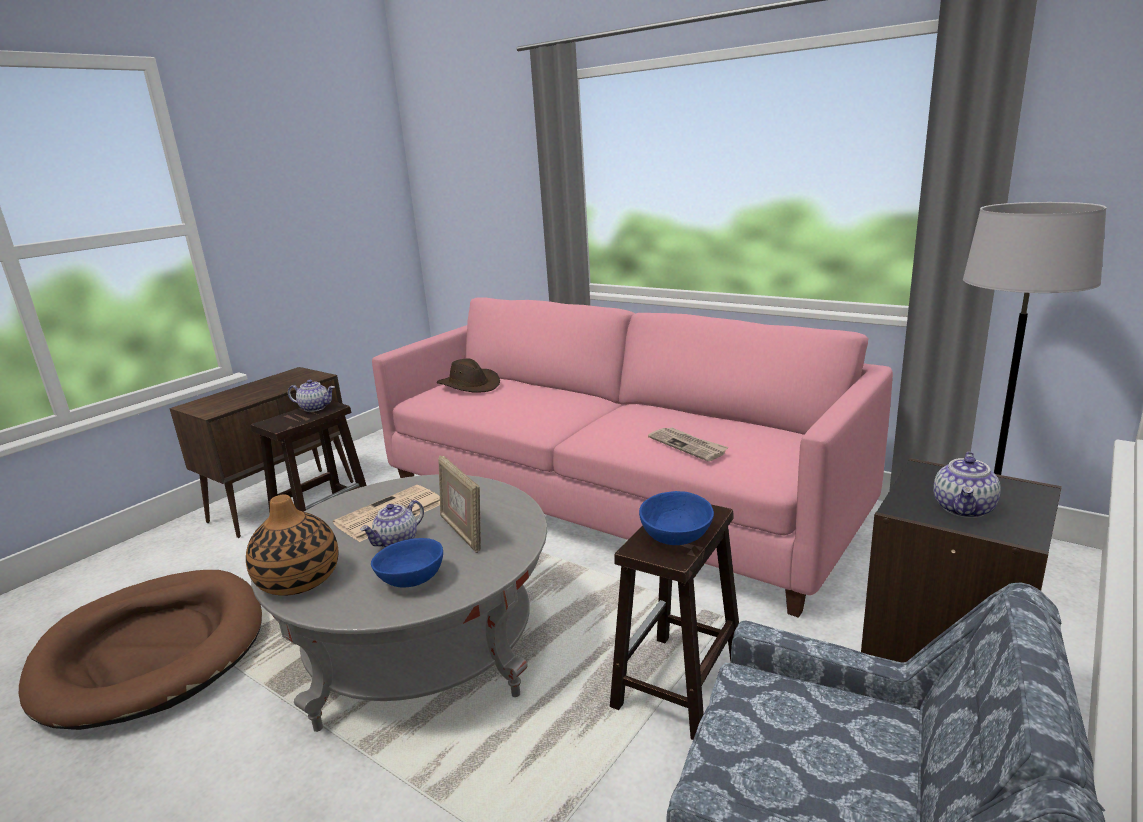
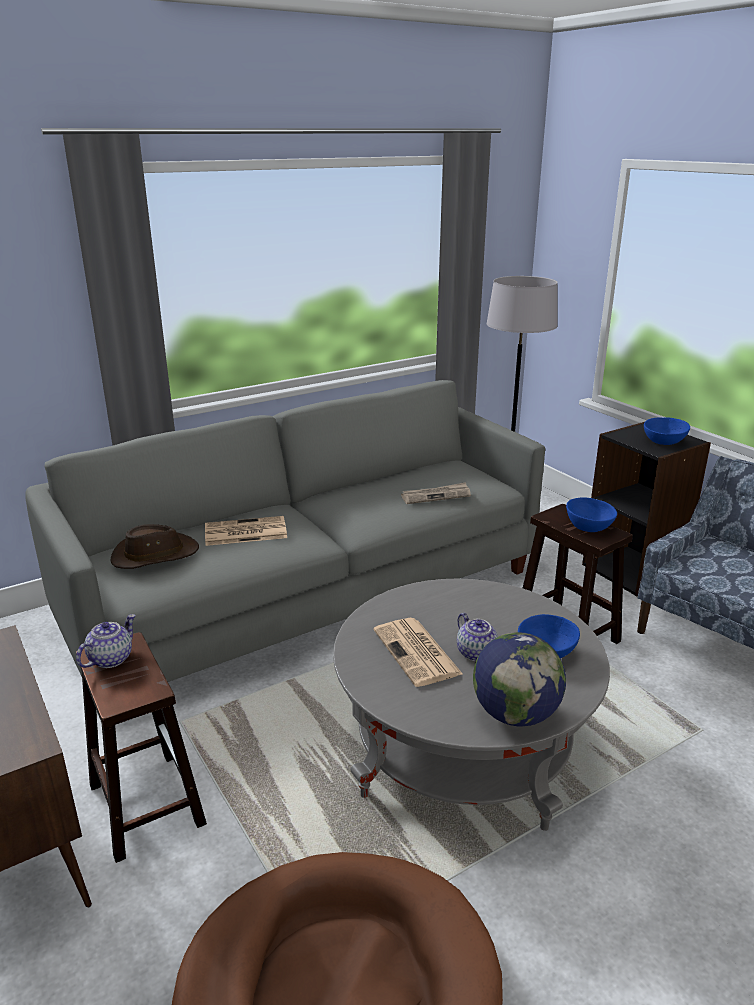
camera: 70 degrees left, 5 degrees up
(298, 580) = (515, 714): vase -> globe
(462, 533) = (482, 618): picture frame -> none
(528, 398) = (244, 532): none -> newspaper
(612, 501) = (307, 596): pink sofa -> grey sofa
(964, 509) = (664, 441): teapot -> blue bowl

